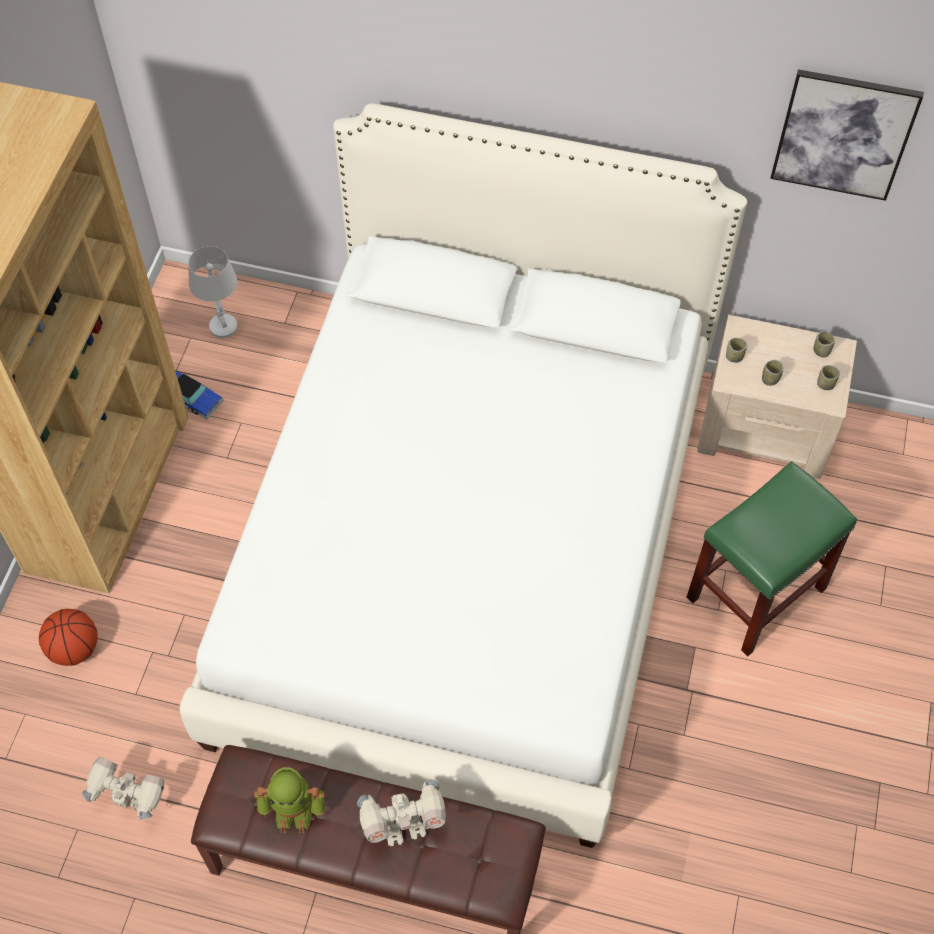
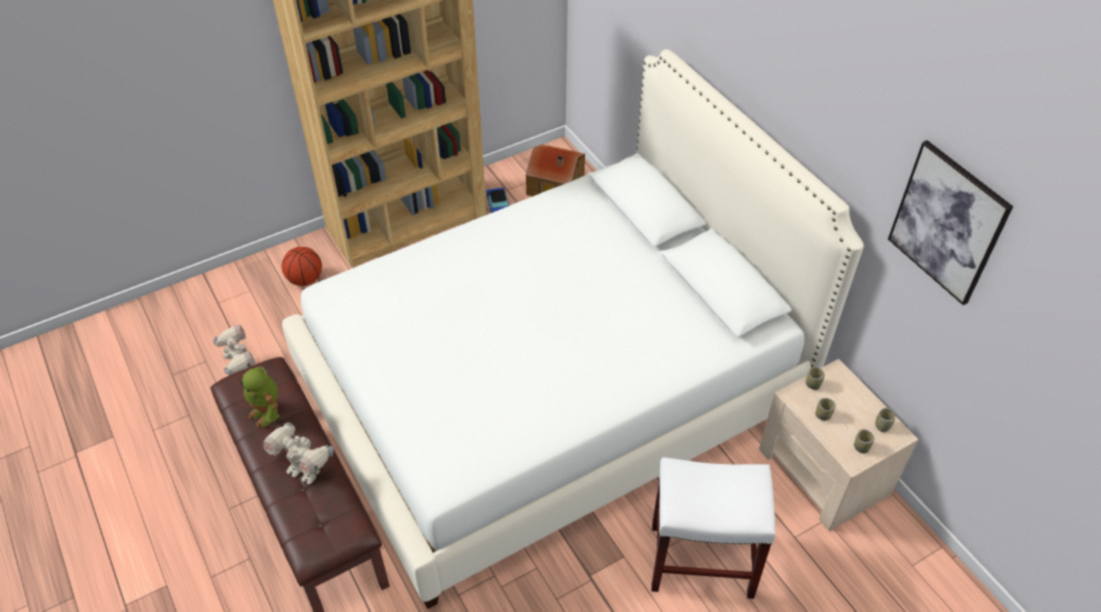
camera: 45 degrees right, 10 degrees down
(223, 327) = (556, 186): white table lamp -> toy house
(756, 592) = (702, 560): green stool -> white stool

